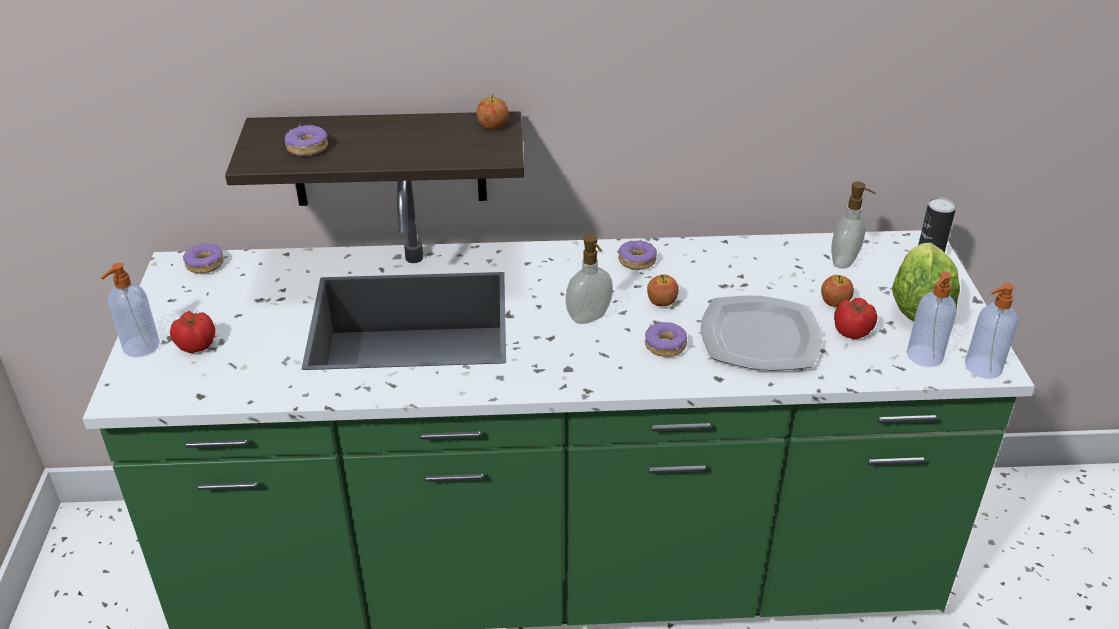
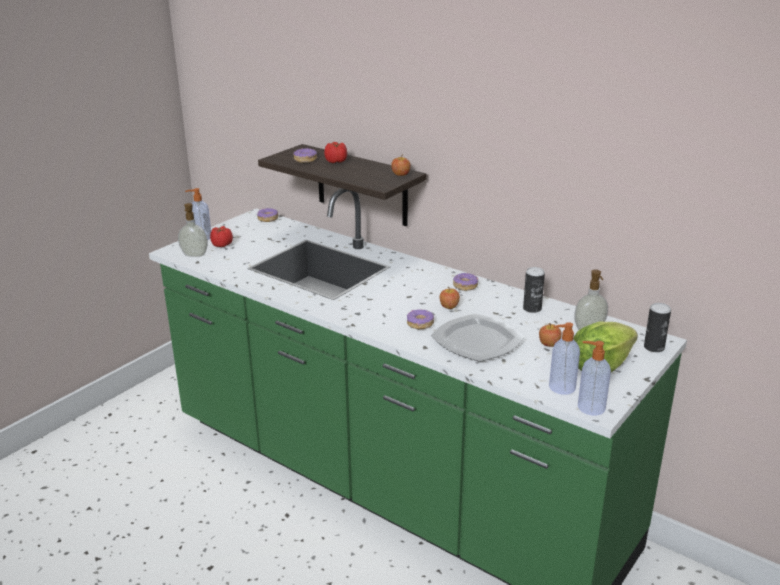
camera: 40 degrees right, 10 degrees down
(589, 318) = (401, 299): soap dispenser -> soap dispenser (194, 255)
(752, 260) = (532, 308): none -> can
(853, 331) = (537, 360): tomato -> tomato (336, 161)

